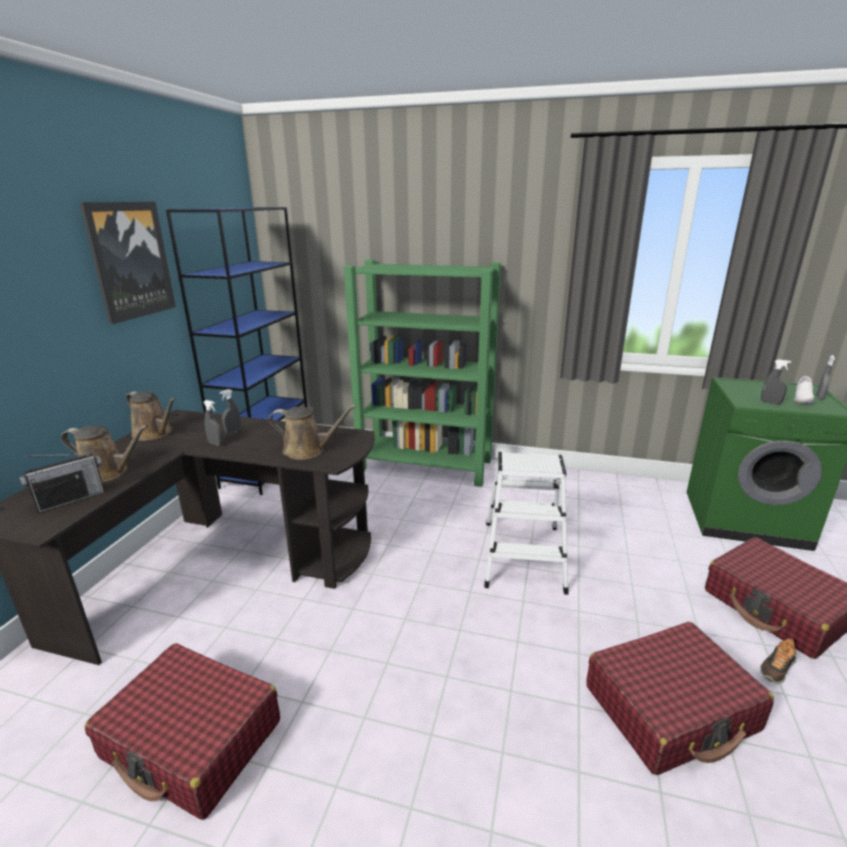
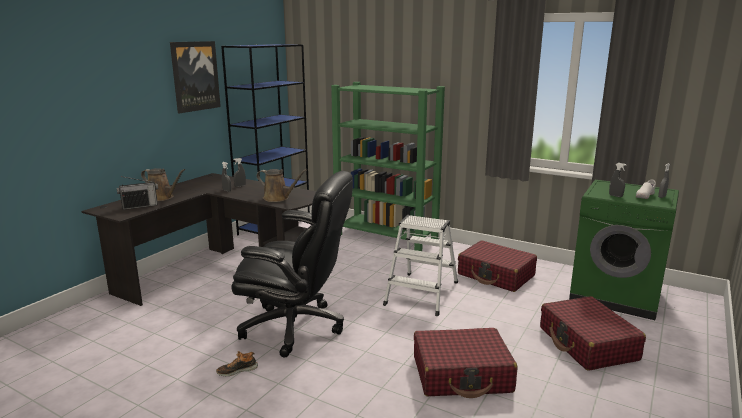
camera: 15 degrees right, 5 degrees down
(155, 433) = (195, 183): brown watering can -> none
(192, 740) = (178, 341): red suitcase -> red suitcase (496, 275)
(385, 664) = (297, 329): none -> black office chair
(776, 668) = (555, 370): shoe -> shoe (237, 370)

